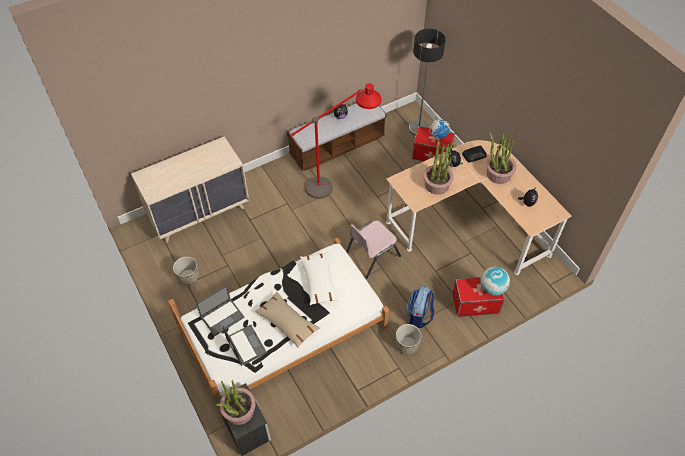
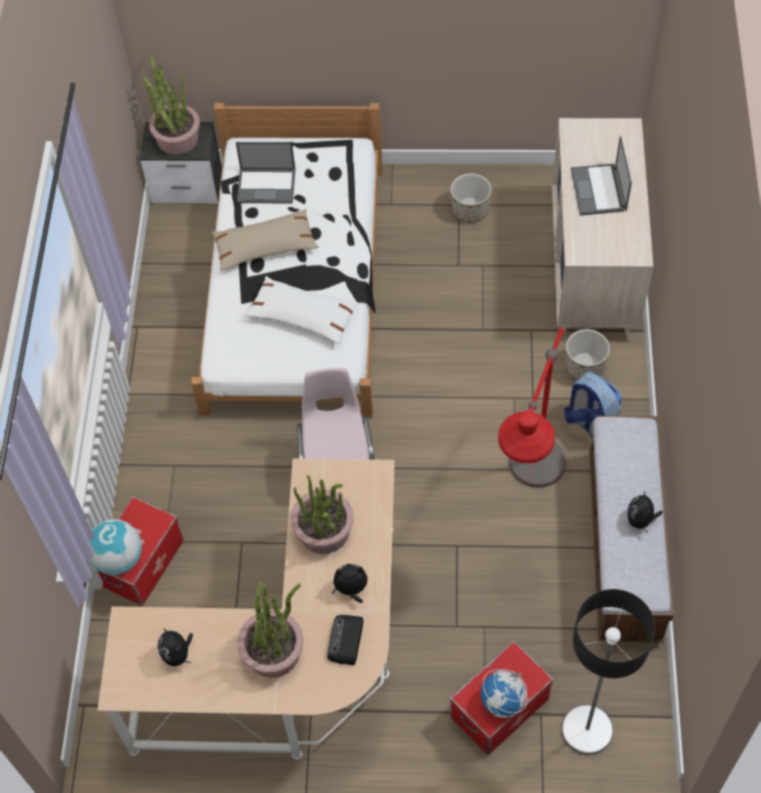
camera: 125 degrees right, 5 degrees up
(222, 316) = (331, 177): laptop -> laptop (599, 190)
(406, 345) = (152, 423): planter -> planter (584, 367)
(419, 316) = (183, 468): backpack -> backpack (590, 424)

